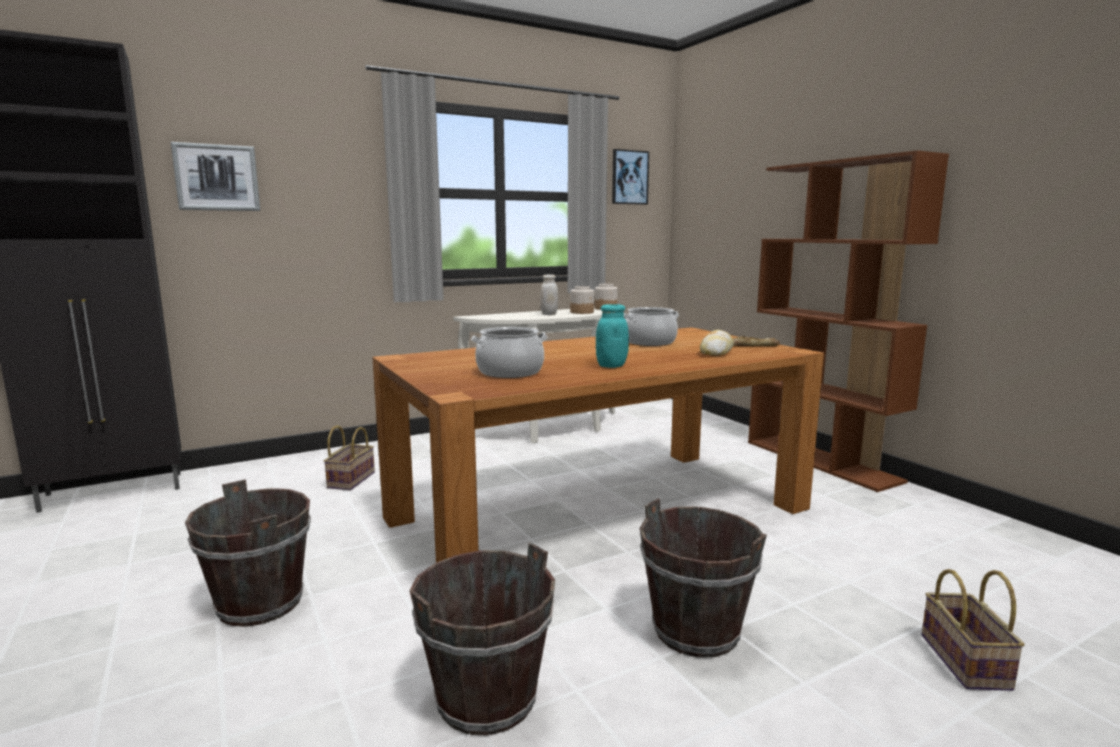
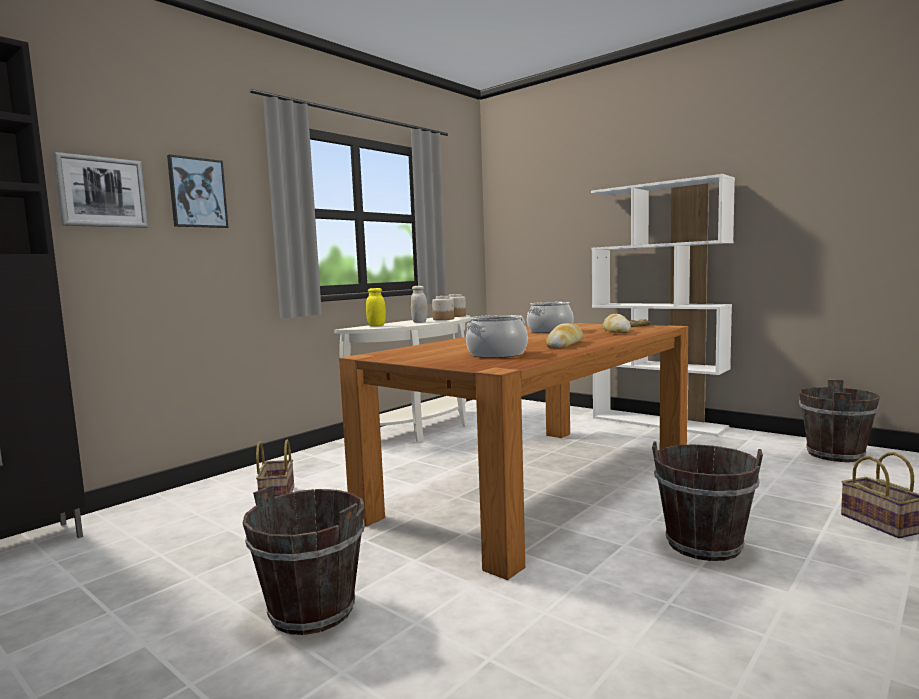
camera: 20 degrees left, 5 degrees down
(486, 698) = (608, 626): brown bucket -> brown bucket (834, 454)
(499, 315) = (376, 326): none -> yellow jar
(611, 366) = (564, 344): turquoise jar -> bread
(629, 177) = (454, 203): picture -> picture (197, 193)
(822, 461) = (658, 422): brown bookcase -> white bookcase

